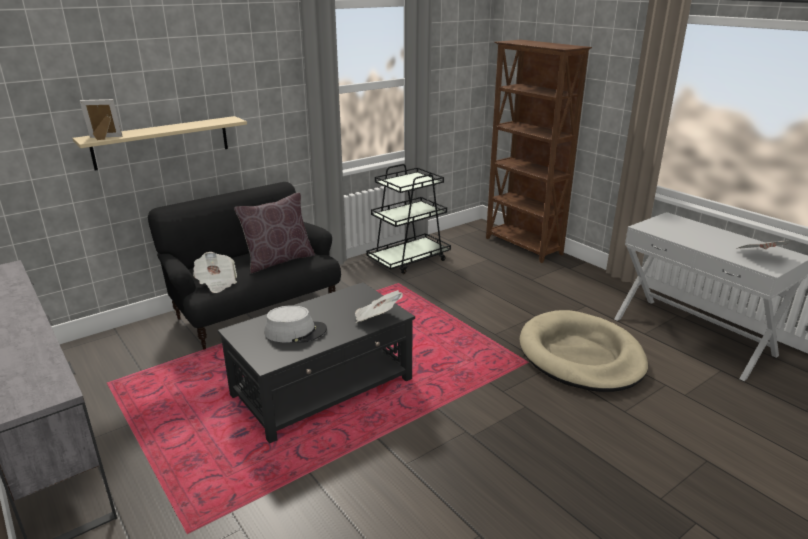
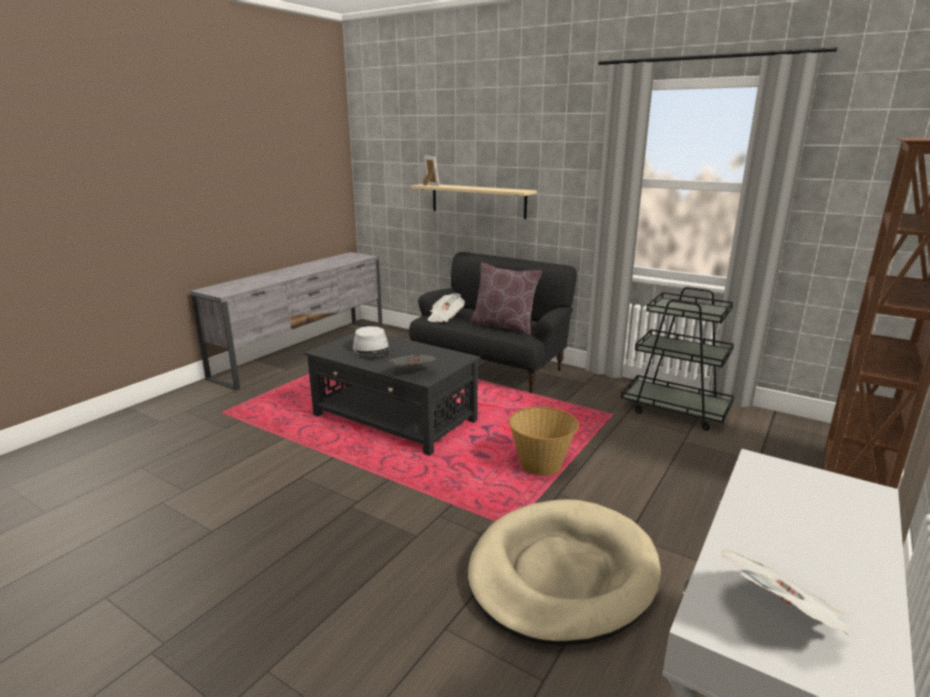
camera: 70 degrees right, 5 degrees down
(453, 331) = (541, 464): none -> basket

